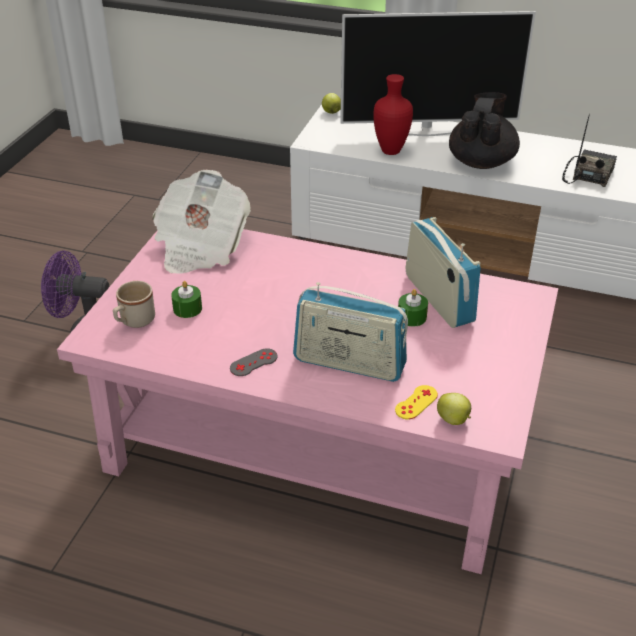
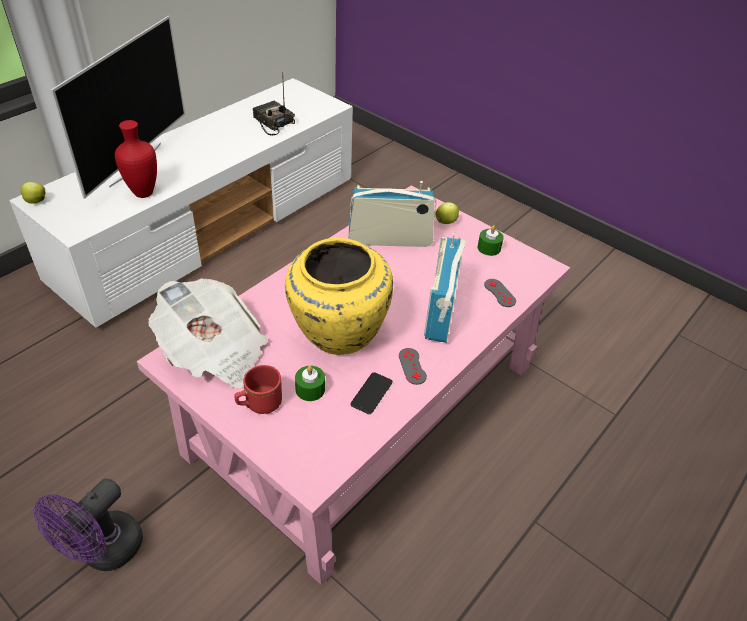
camera: 70 degrees left, 5 degrees up
(134, 321) = (306, 435): beige mug -> none
(155, 287) = (259, 404): none -> red mug
(202, 346) = (371, 393): none -> phone
(266, 304) = (337, 334): none -> yellow vase
(349, 363) = (441, 311): radio -> radio turned 150 degrees clockwise
(412, 317) = (403, 260): green candle -> green candle (489, 248)
(416, 402) = (499, 293): yellow game controller -> grey game controller
(454, 420) = (524, 282): apple -> apple (446, 222)
(481, 161) = (208, 157): black teapot -> none

